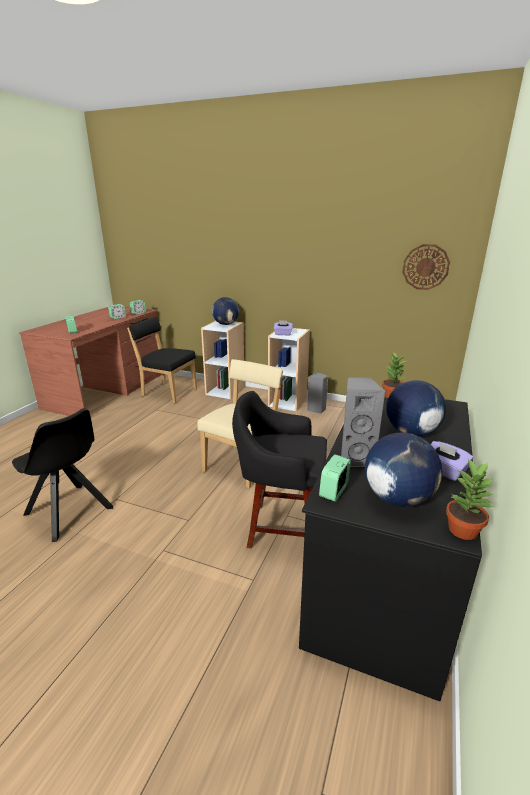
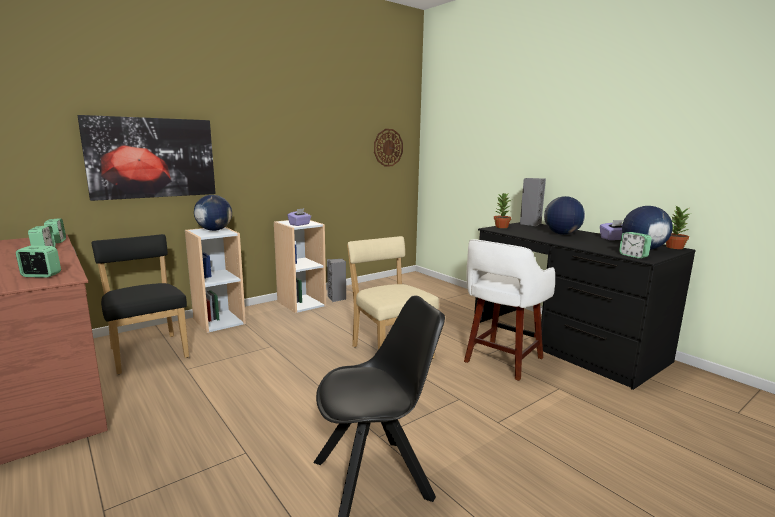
camera: 60 degrees left, 10 degrees down
(167, 392) = (148, 351): black chair -> black chair turned 90 degrees clockwise
(201, 265) = (152, 158): none -> picture
(280, 528) = (501, 361): black stool -> white stool
(355, 459) = (592, 246): grey speaker -> grey speaker (530, 224)

